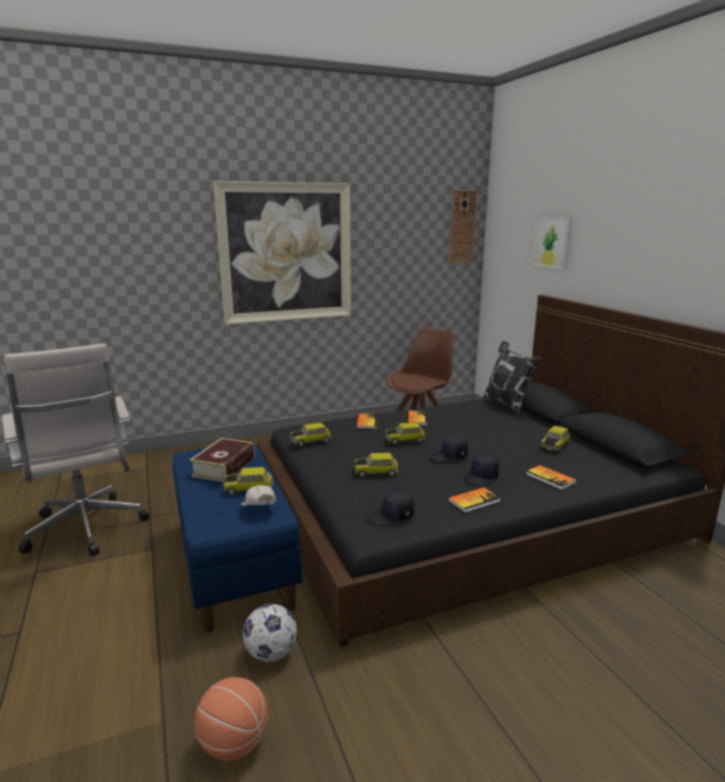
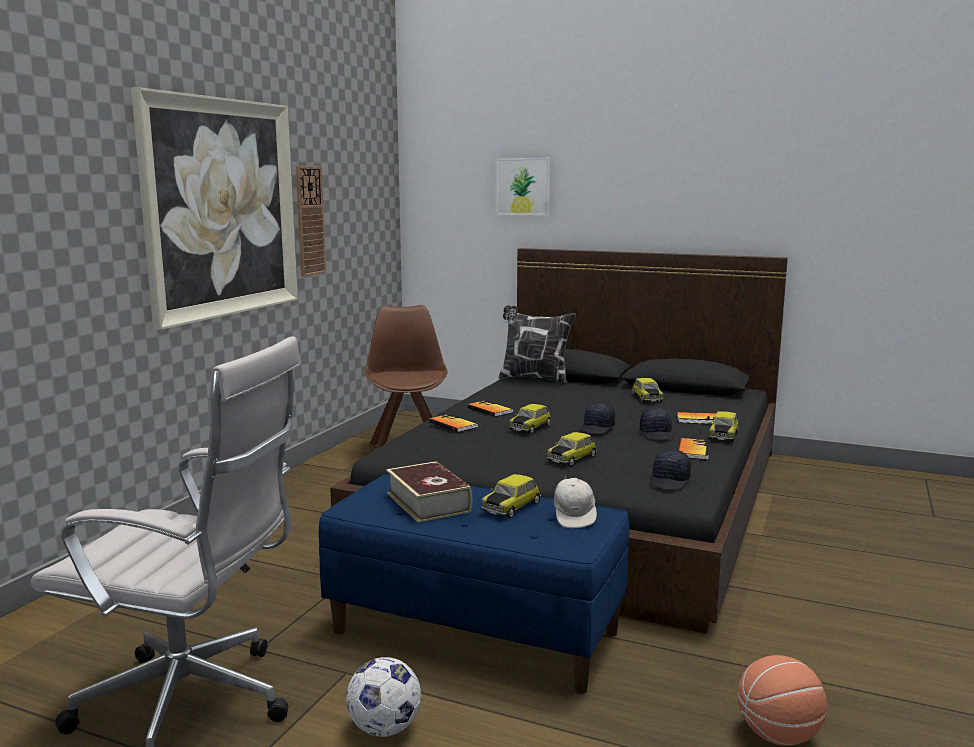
camera: 45 degrees left, 5 degrees down
(259, 511) = (574, 517): white cap -> white cap turned 105 degrees counterclockwise
(271, 653) = (670, 670): football -> football (384, 728)
(310, 441) = (442, 455): toy car -> toy car (723, 435)
(462, 227) = (383, 173): wall clock -> wall clock (310, 221)

